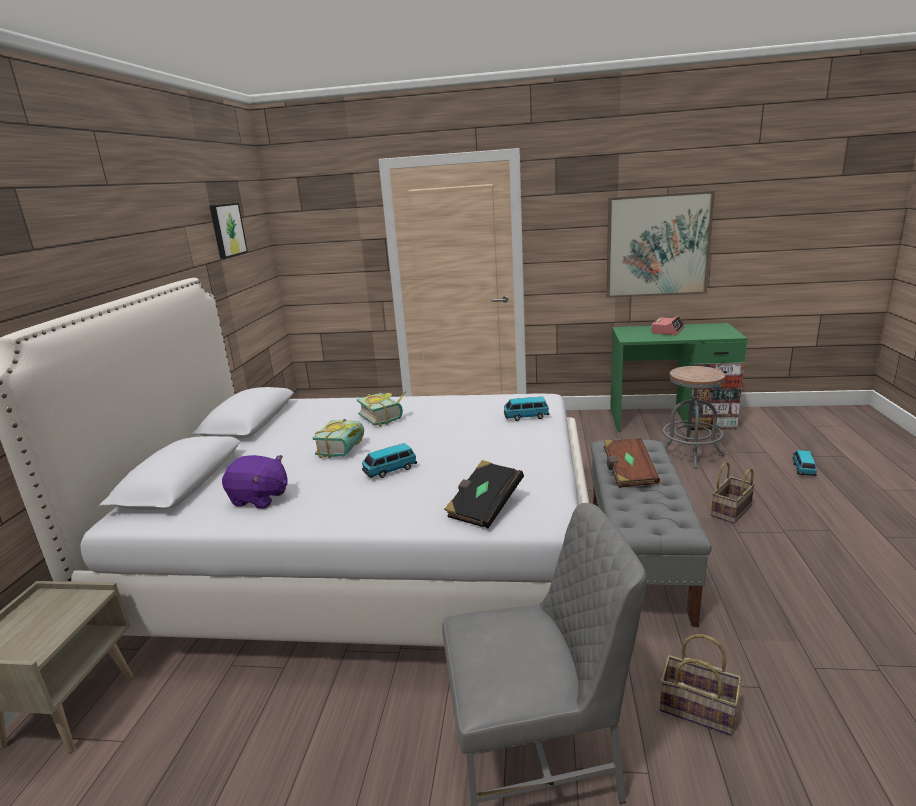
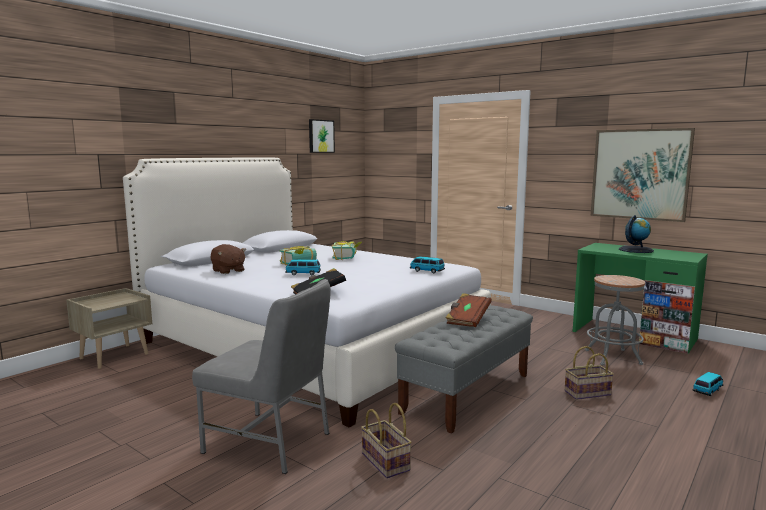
camera: 30 degrees right, 10 degrees down
(259, 498) = (228, 271): purple plush toy -> brown plush toy
(667, 331) = (636, 250): alarm clock -> globe

